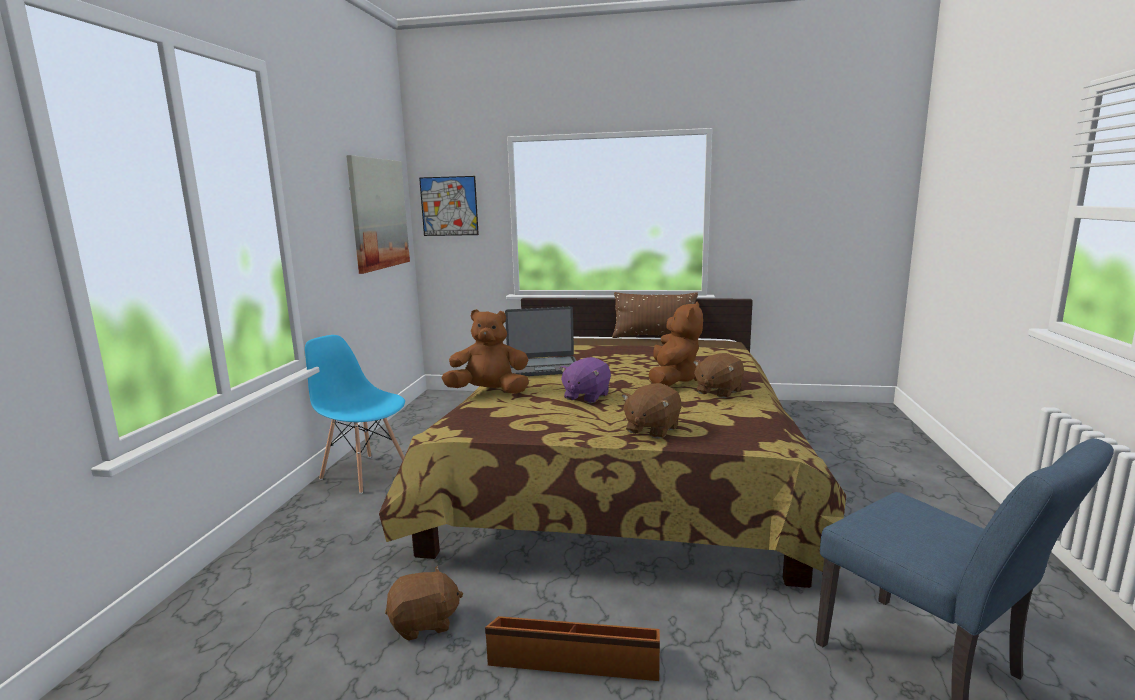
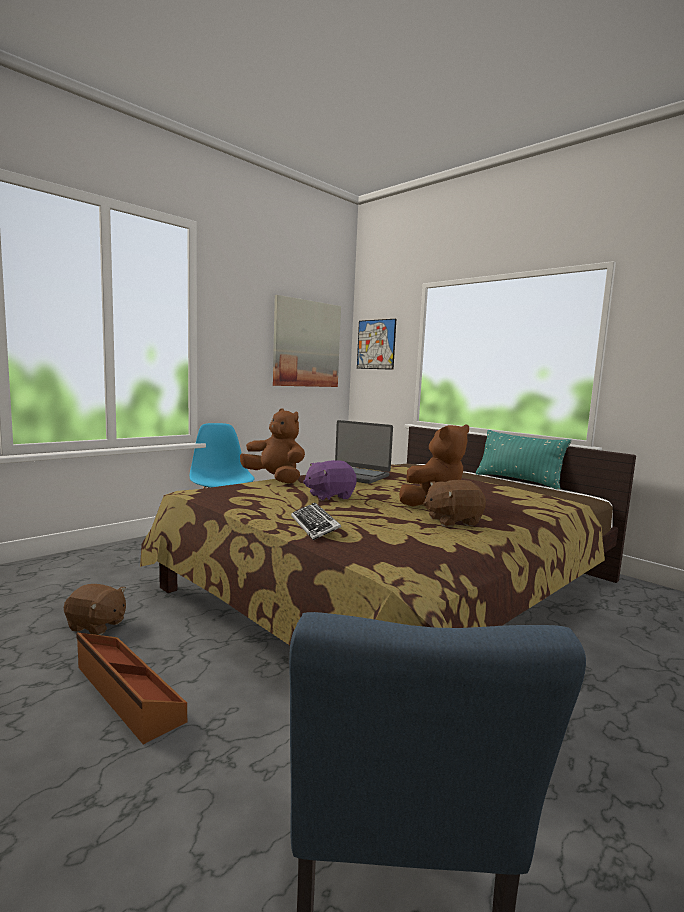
camera: 35 degrees right, 5 degrees down
(651, 429) = (315, 526): brown plush toy -> keyboard
(654, 337) = (518, 481): brown pillow -> turquoise pillow

